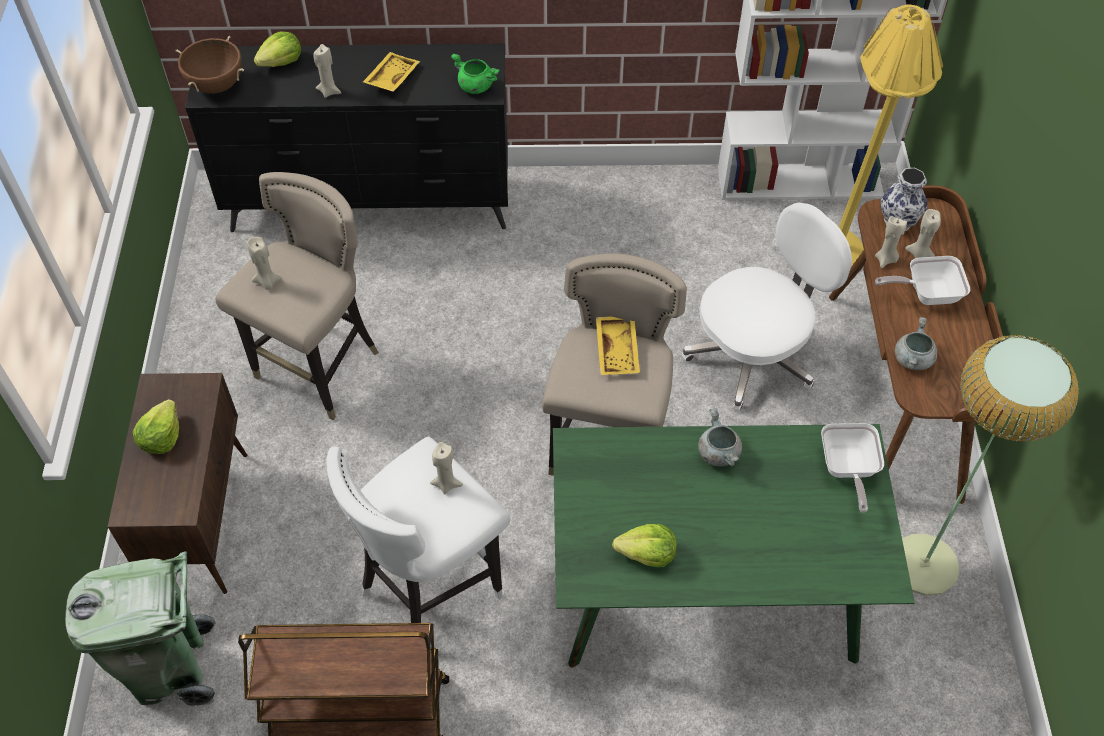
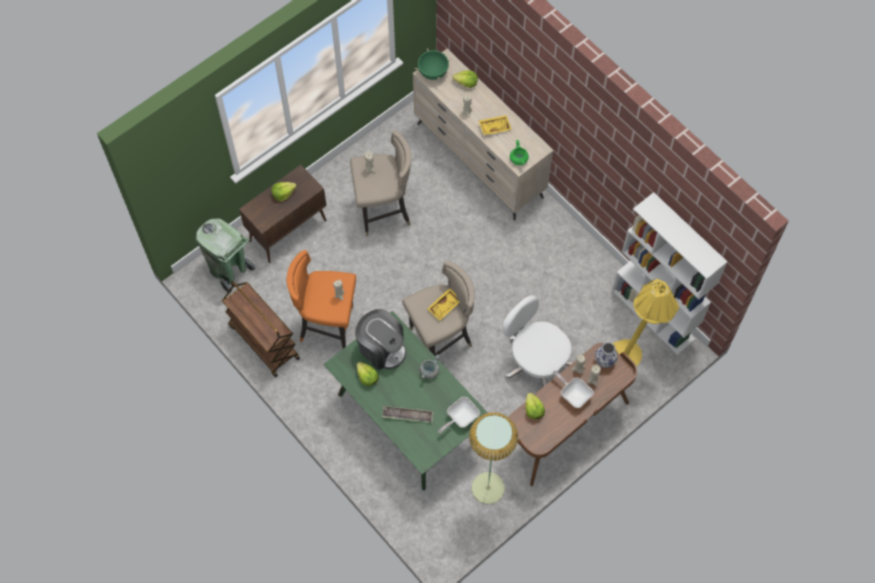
camera: 50 degrees right, 10 degrees up
(216, 85) = (433, 73): brown cooking pot -> green cooking pot
(371, 204) = (479, 161): black dresser -> beige dresser
(430, 588) = (328, 326): white stool -> orange stool
(610, 492) = (381, 348): none -> coffee machine
(754, 355) = (535, 361): white office chair -> white office chair turned 150 degrees counterclockwise
(777, 544) = (407, 415): none -> tray
(913, 360) = (533, 410): grey cooking pot -> lettuce

